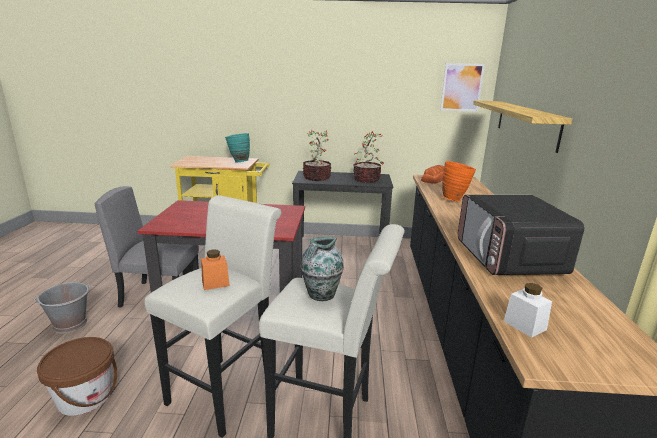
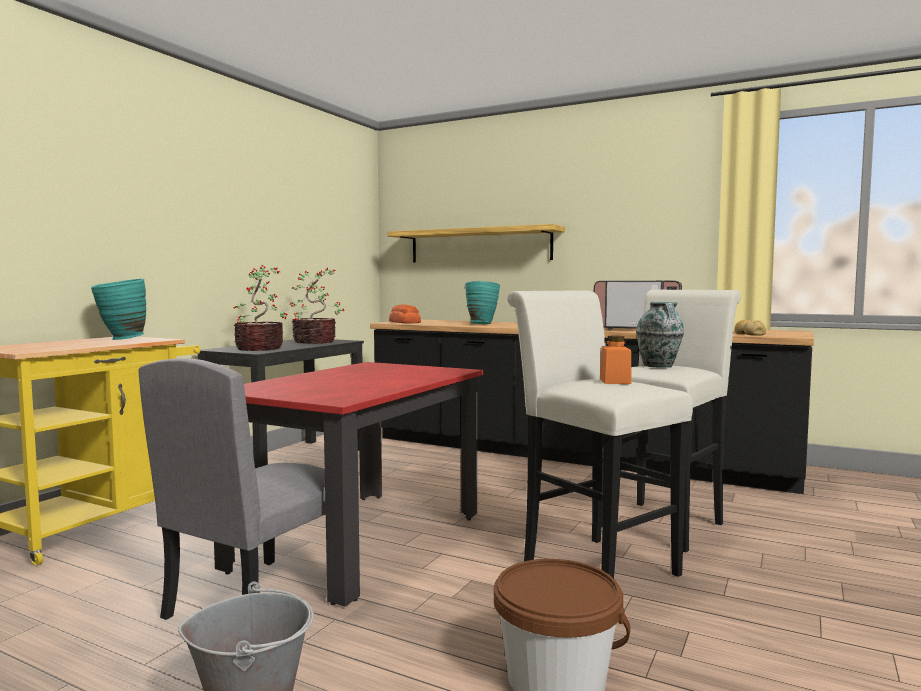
camera: 65 degrees left, 15 degrees down
(455, 199) = (481, 324): orange vase -> turquoise vase
(461, 87) = (356, 219): picture -> none
(524, 325) = (749, 334): white jar -> bread

